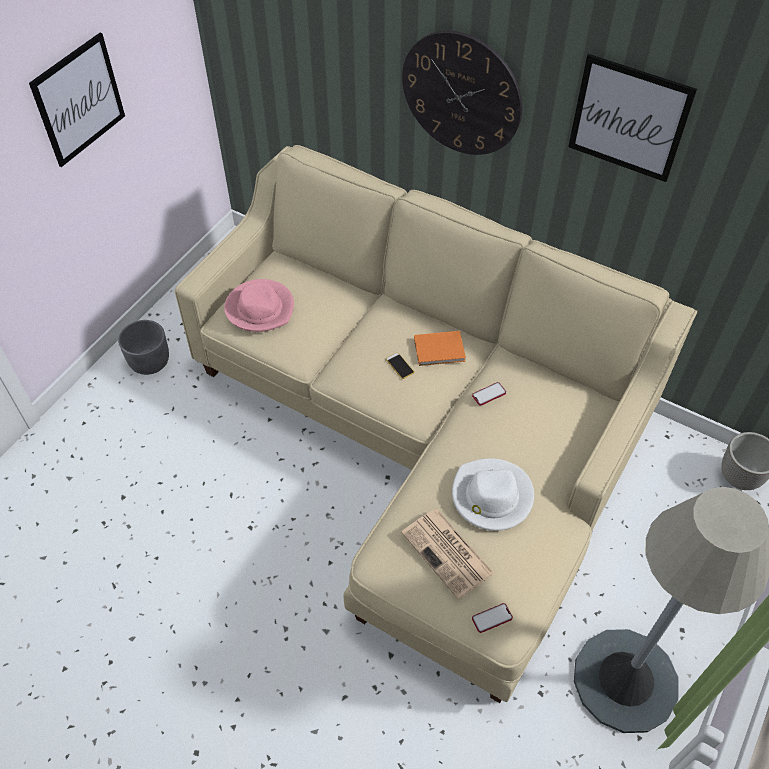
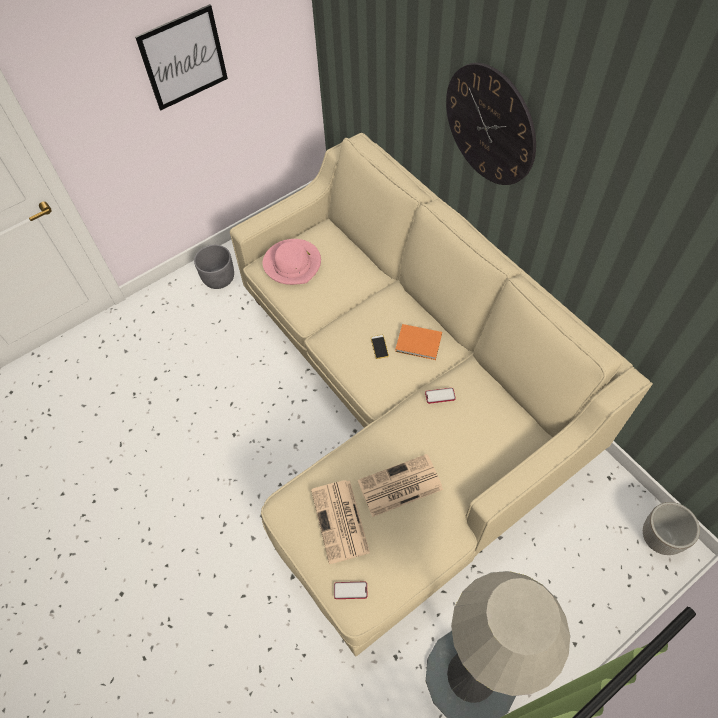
camera: 25 degrees right, 5 degrees up
(491, 496) = (399, 486): white hat -> newspaper
(629, 119) = (622, 189): picture -> none

